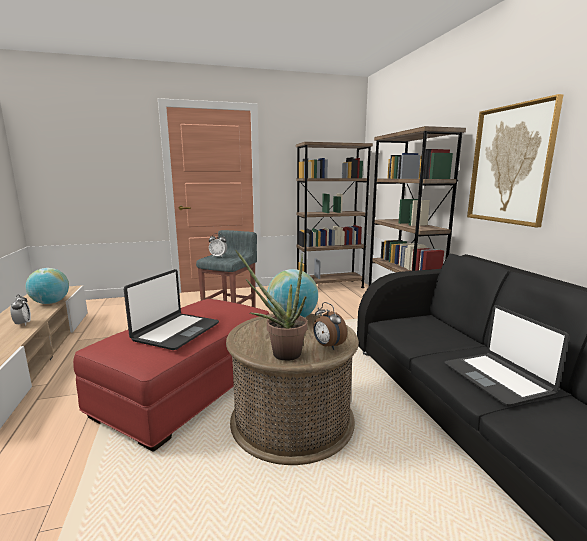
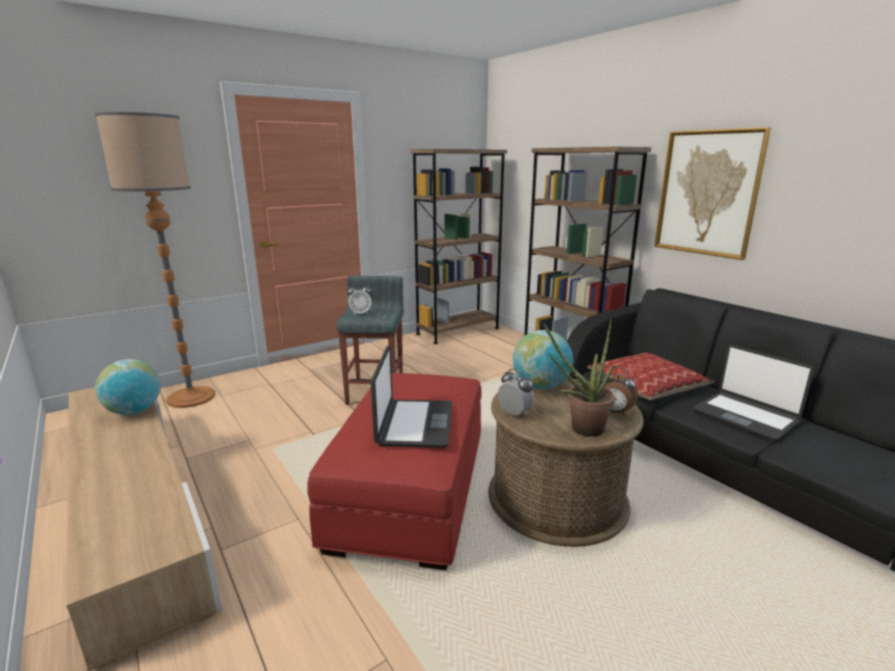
camera: 20 degrees left, 5 degrees up
(23, 324) = (136, 450): alarm clock -> alarm clock (515, 413)
(117, 305) = (191, 397): none -> floor lamp
(422, 338) = (646, 386): none -> pillow

